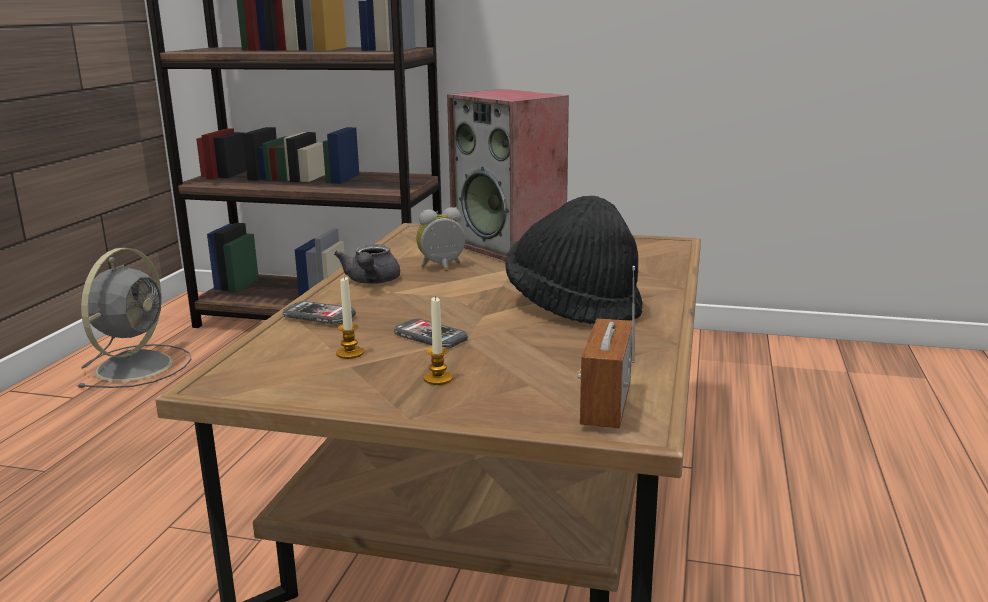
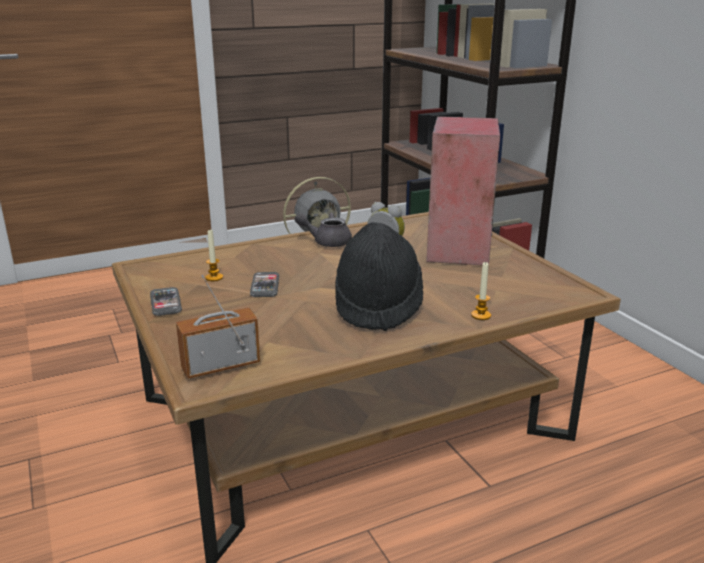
camera: 50 degrees right, 5 degrees up
(319, 315) = (253, 251): phone -> phone (165, 303)
(371, 282) = (326, 242): grey teapot -> grey teapot turned 45 degrees clockwise
(438, 378) = (207, 310): candle -> candle (481, 315)

